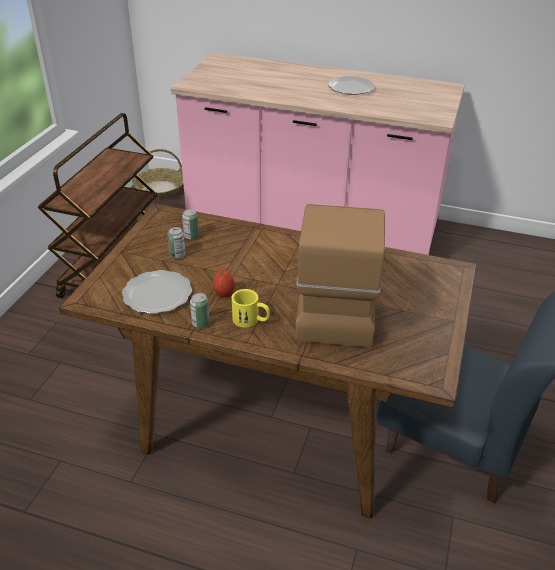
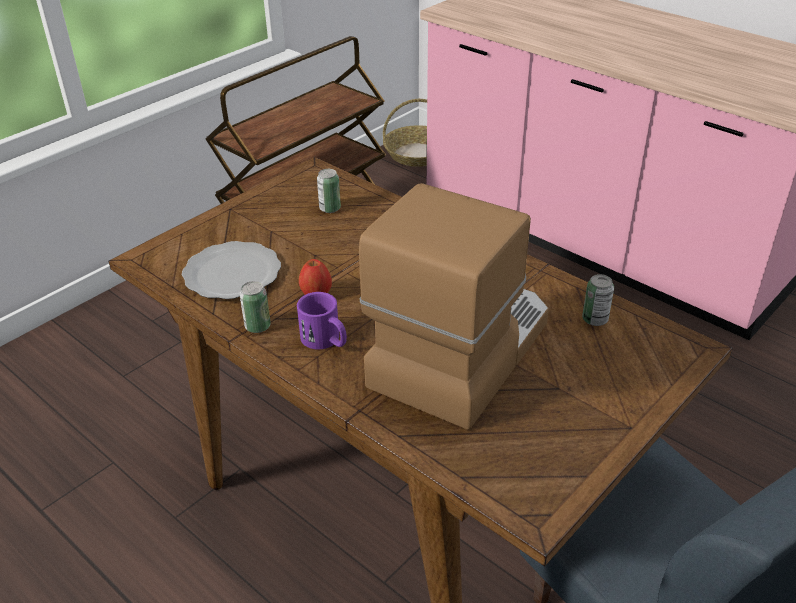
camera: 25 degrees right, 0 degrees up
(177, 255) = (294, 229): can -> can (595, 319)
(251, 320) = (326, 341): yellow mug -> purple mug
(351, 87) = (680, 44): plate -> none

